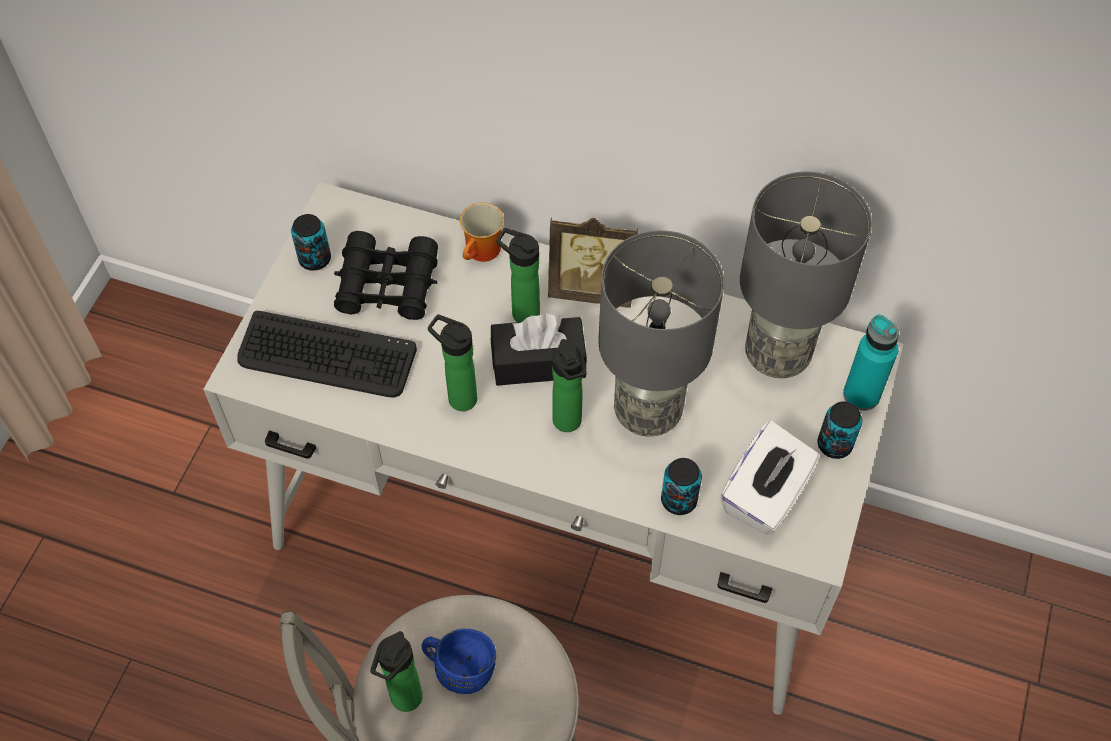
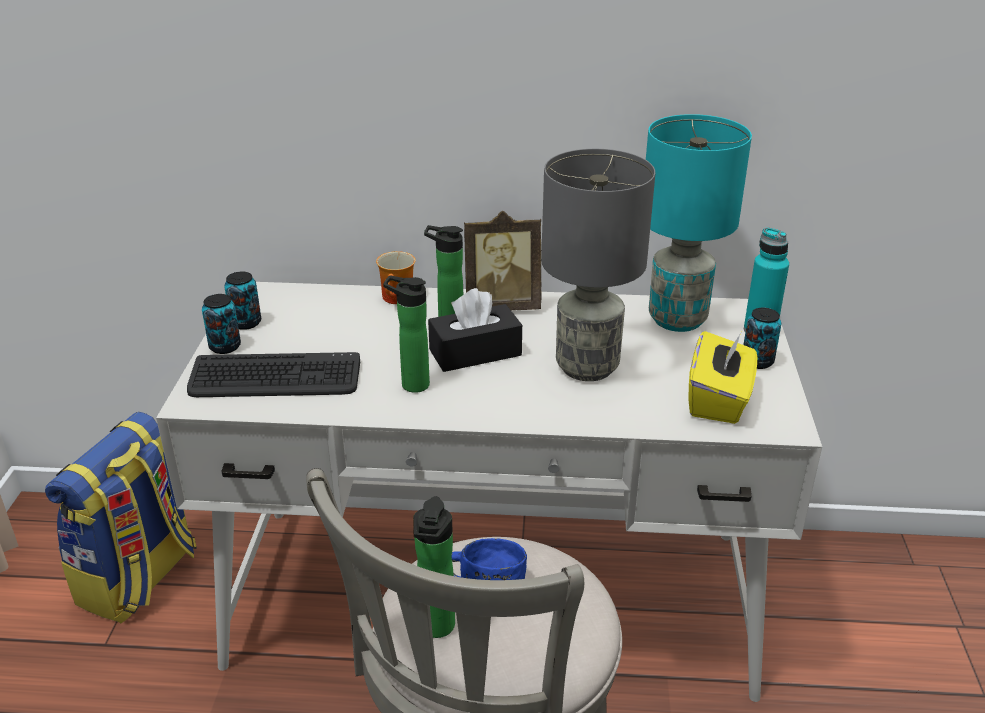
camera: 15 degrees left, 25 degrees down
(214, 421) = (139, 578): none -> backpack
(387, 285) = (319, 328): black binoculars -> none
(568, 424) = (520, 385): bottle -> none
(679, 500) = (644, 416): can -> can (225, 347)
(765, 495) = (719, 400): white tissue box -> yellow tissue box
(776, 354) = (676, 319): grey table lamp -> turquoise table lamp

